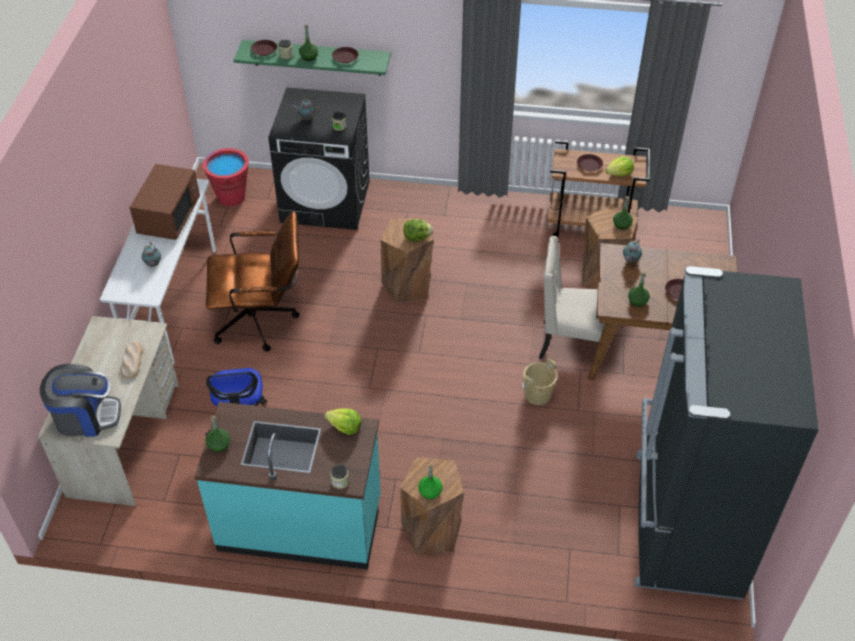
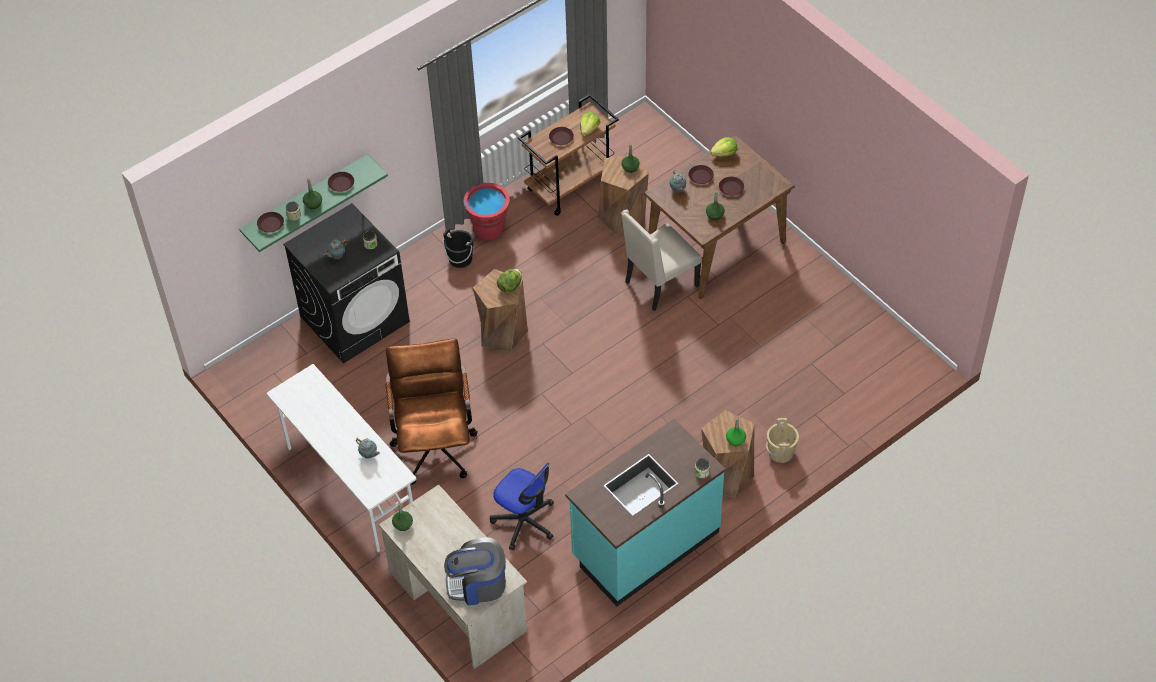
camera: 45 degrees left, 5 degrees up
(86, 416) = (478, 584): coffee machine -> coffee machine turned 135 degrees counterclockwise
(132, 361) = (453, 526): bread -> none
(169, 216) = (326, 414): brown microwave -> none
(219, 444) = (603, 517): green bottle -> green bottle (403, 524)
(231, 197) = (275, 374): red bucket -> red bucket (489, 229)
(262, 320) = (435, 443): brown office chair -> brown office chair turned 45 degrees counterclockwise
(345, 427) = (661, 440): lettuce -> lettuce (724, 153)
(446, 216) = (460, 259): none -> black bucket
(537, 394) = (682, 336): beige bucket -> beige bucket (781, 452)
(664, 265) = (701, 176): none -> brown plate
(684, 524) = (858, 343): black fridge -> none

